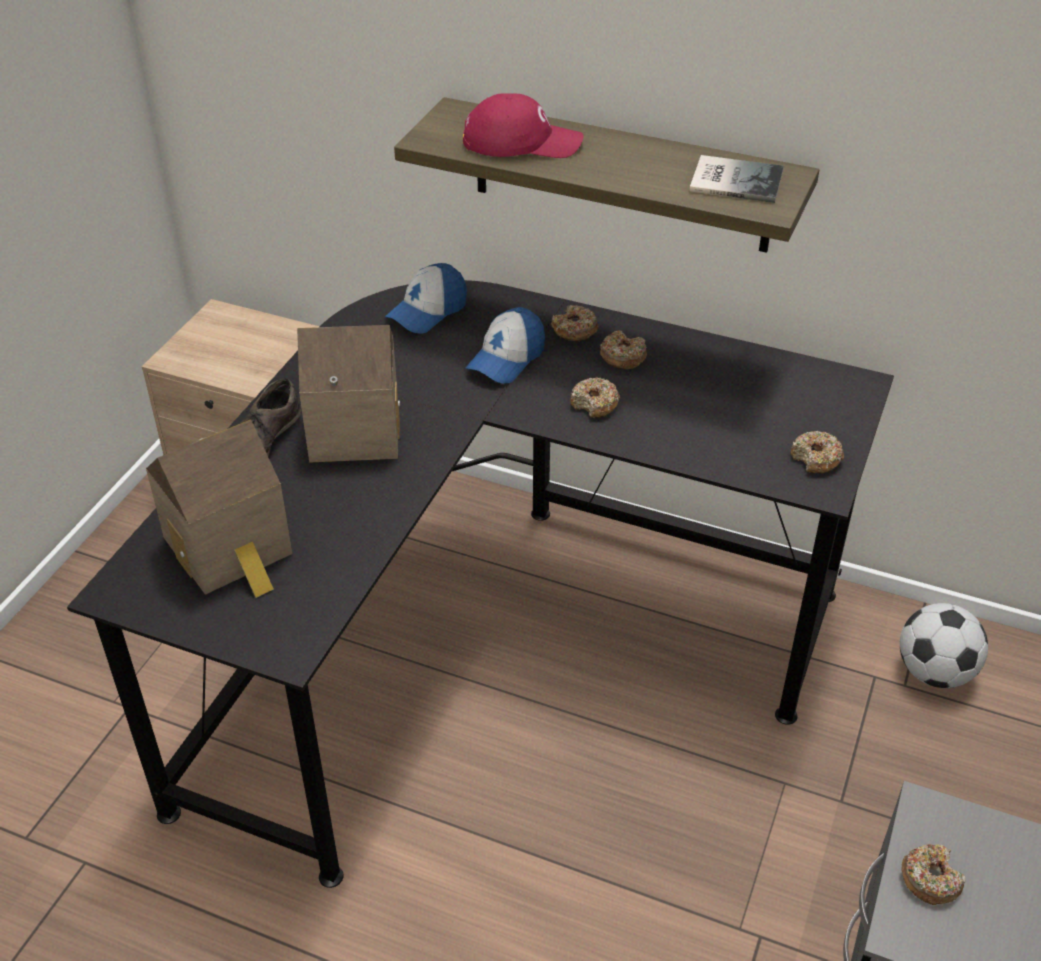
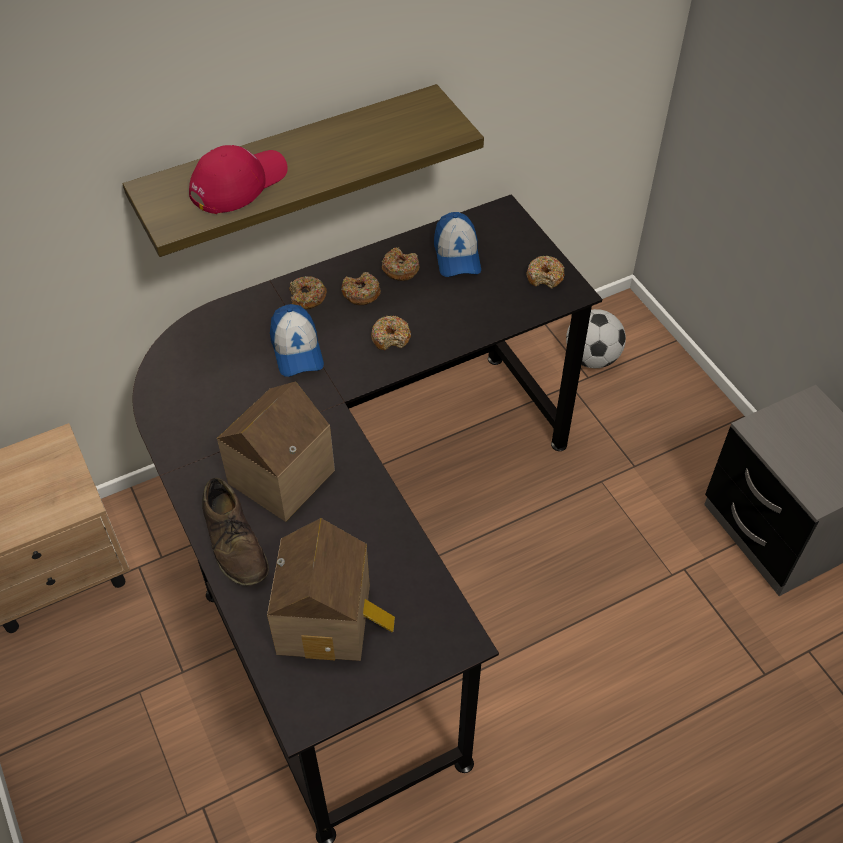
camera: 50 degrees left, 10 degrees up
(427, 311) = (196, 357): cap -> cap (457, 255)
(734, 179) = (406, 123): book -> none
(930, 879) = (798, 460): donut -> donut (400, 269)

